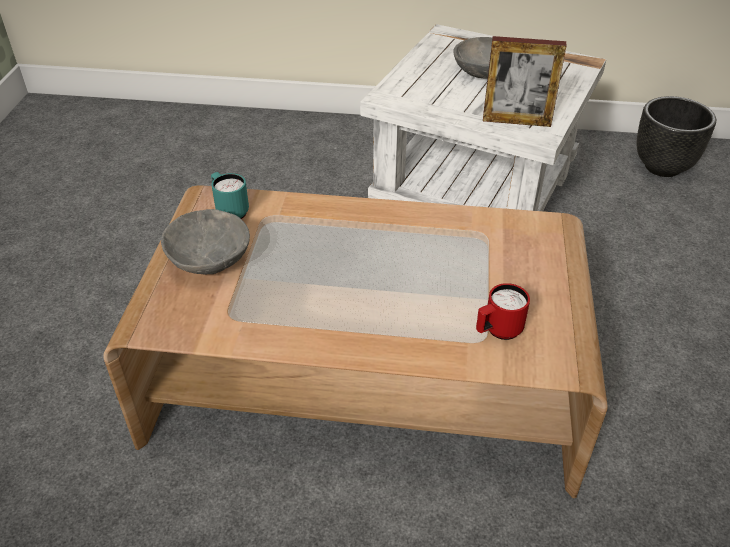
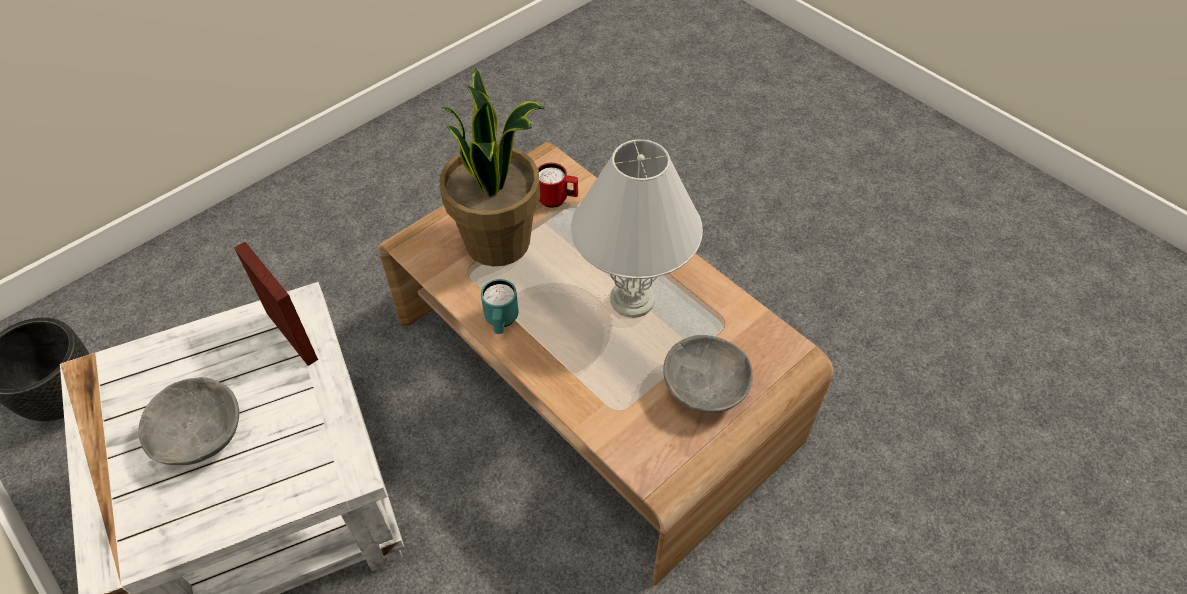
camera: 140 degrees left, 10 degrees up
(230, 211) = (645, 439): turquoise mug -> turquoise mug (501, 322)
(328, 288) = (633, 299): none -> white table lamp
(493, 266) = (499, 242): none -> potted plant

